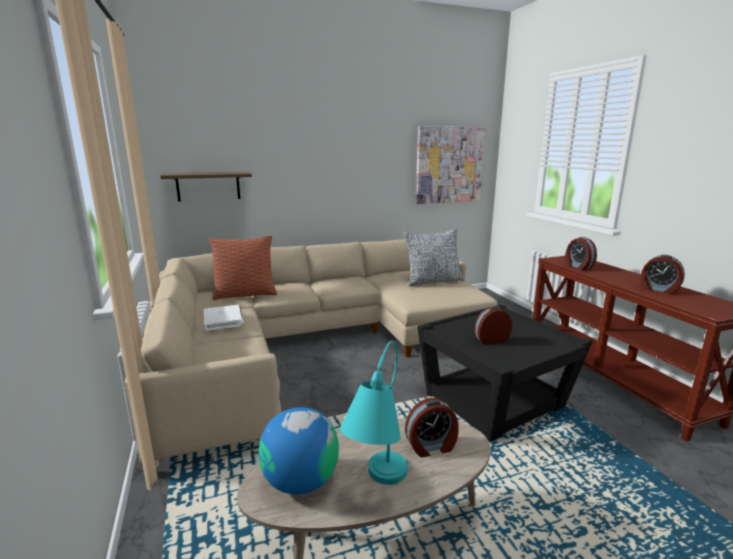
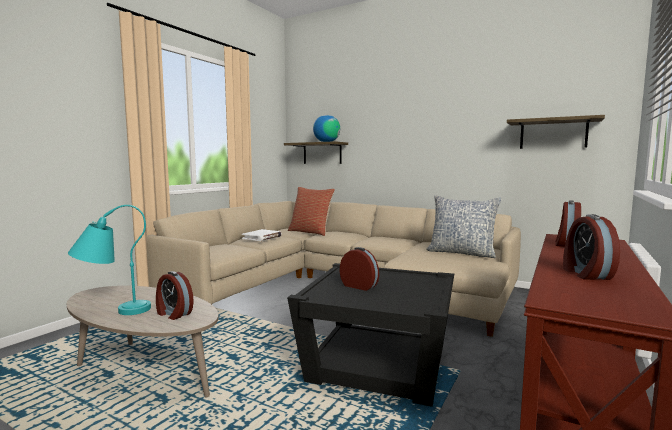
camera: 50 degrees right, 10 degrees down
(301, 481) = (108, 296): globe -> globe (326, 142)
(449, 165) = (553, 134): picture -> shelf

